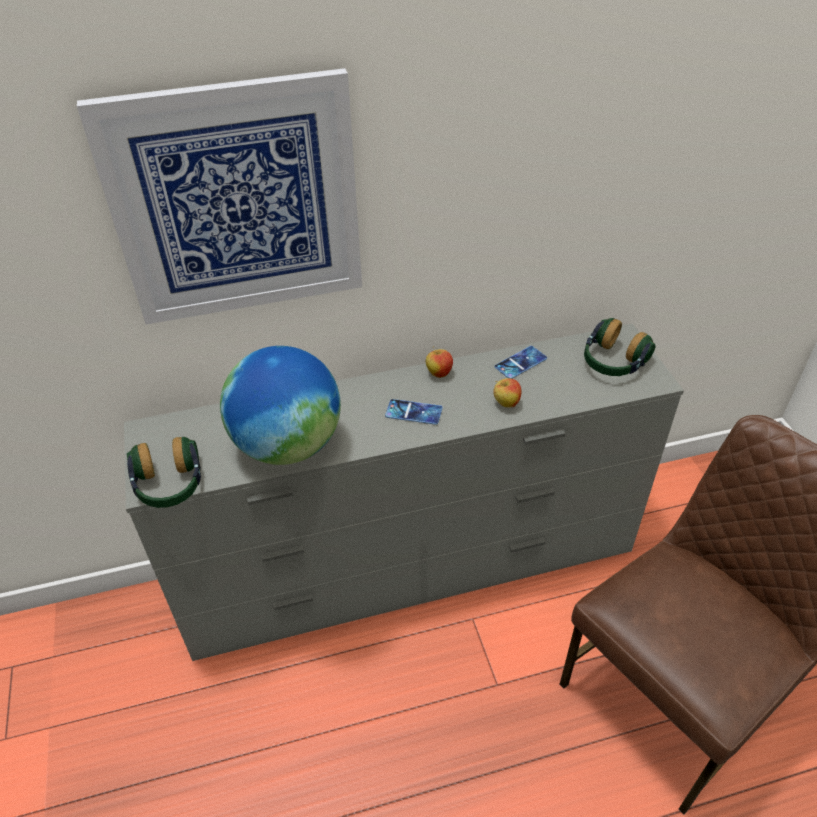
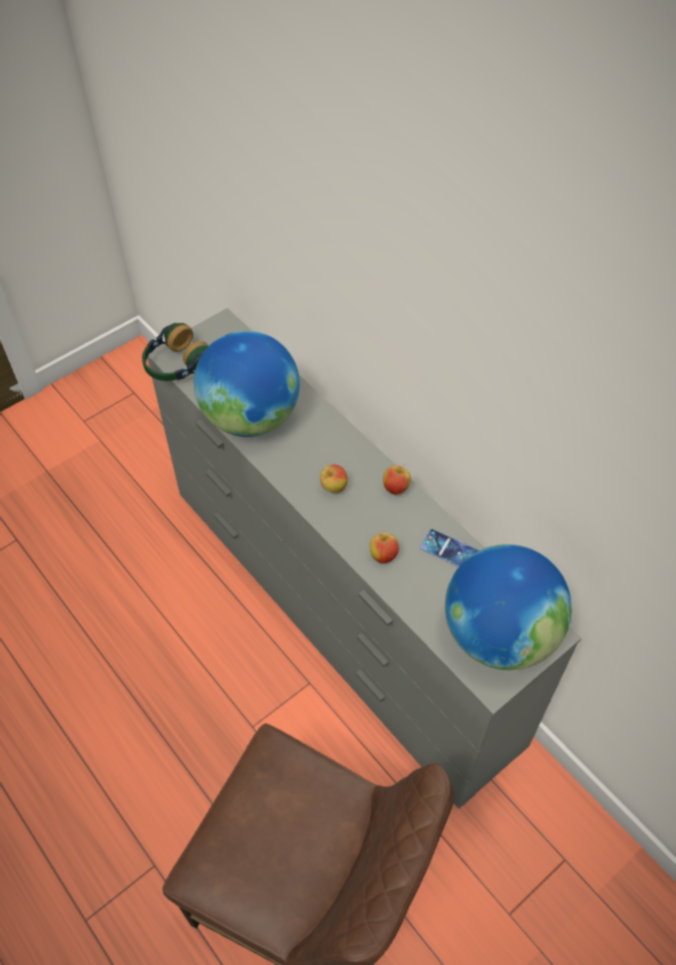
camera: 65 degrees right, 10 degrees up
(237, 202) = (309, 222): picture -> none
(413, 412) = (333, 488): phone -> apple
(612, 363) = (498, 633): headphones -> globe

